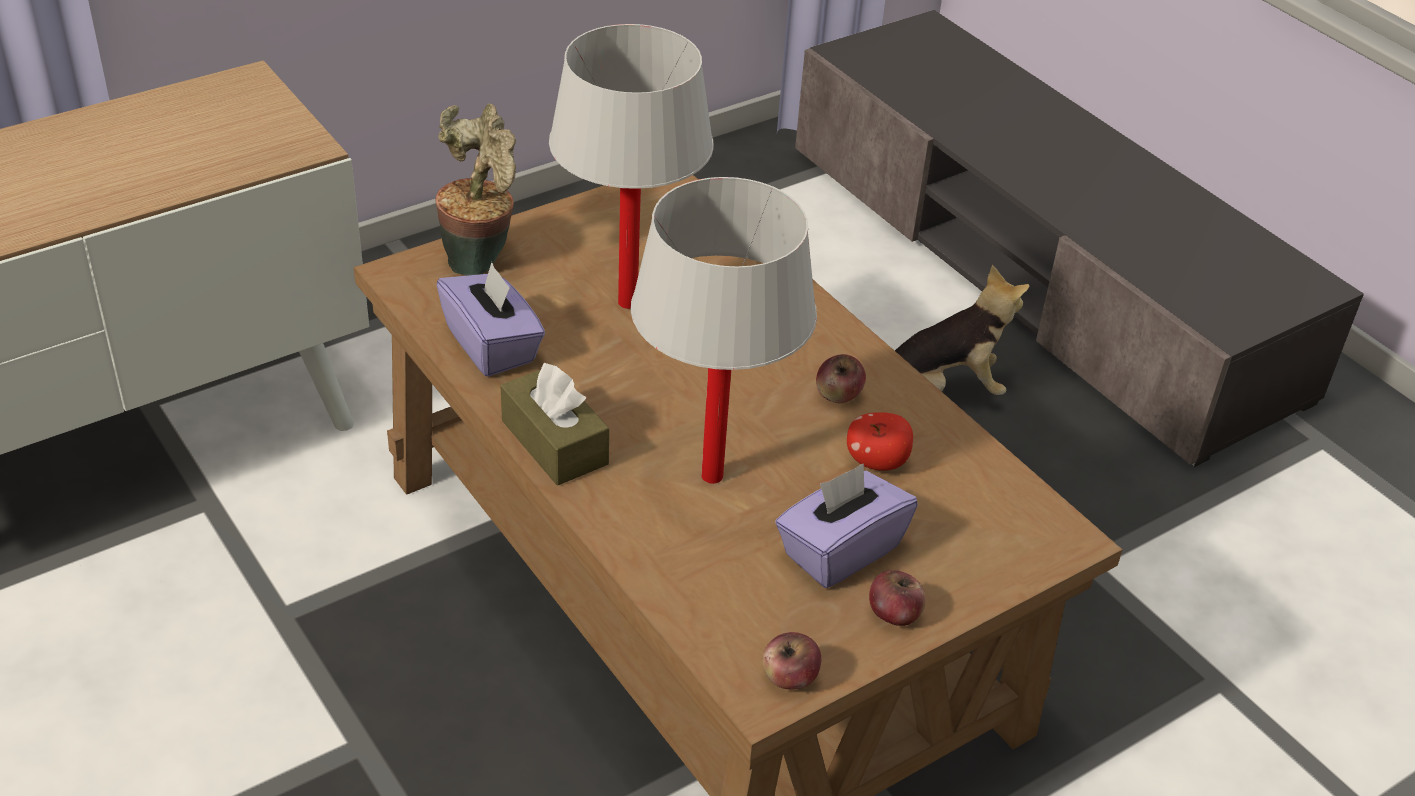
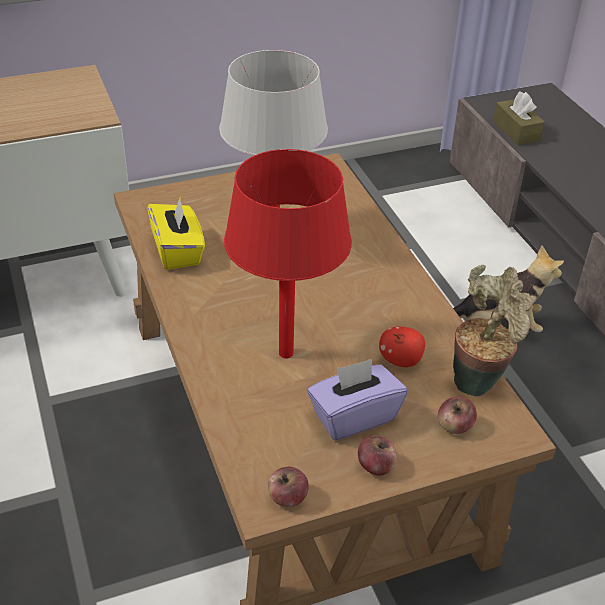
camera: 15 degrees right, 0 degrees up
(480, 259) = (192, 197): potted plant -> potted plant (479, 380)
(492, 346) = (178, 251): purple tissue box -> yellow tissue box
(554, 442) = (192, 317): brown tissue box -> brown tissue box (516, 131)
(712, 476) = (286, 353): white table lamp -> red table lamp
(838, 395) = (389, 313): apple -> apple (454, 426)

